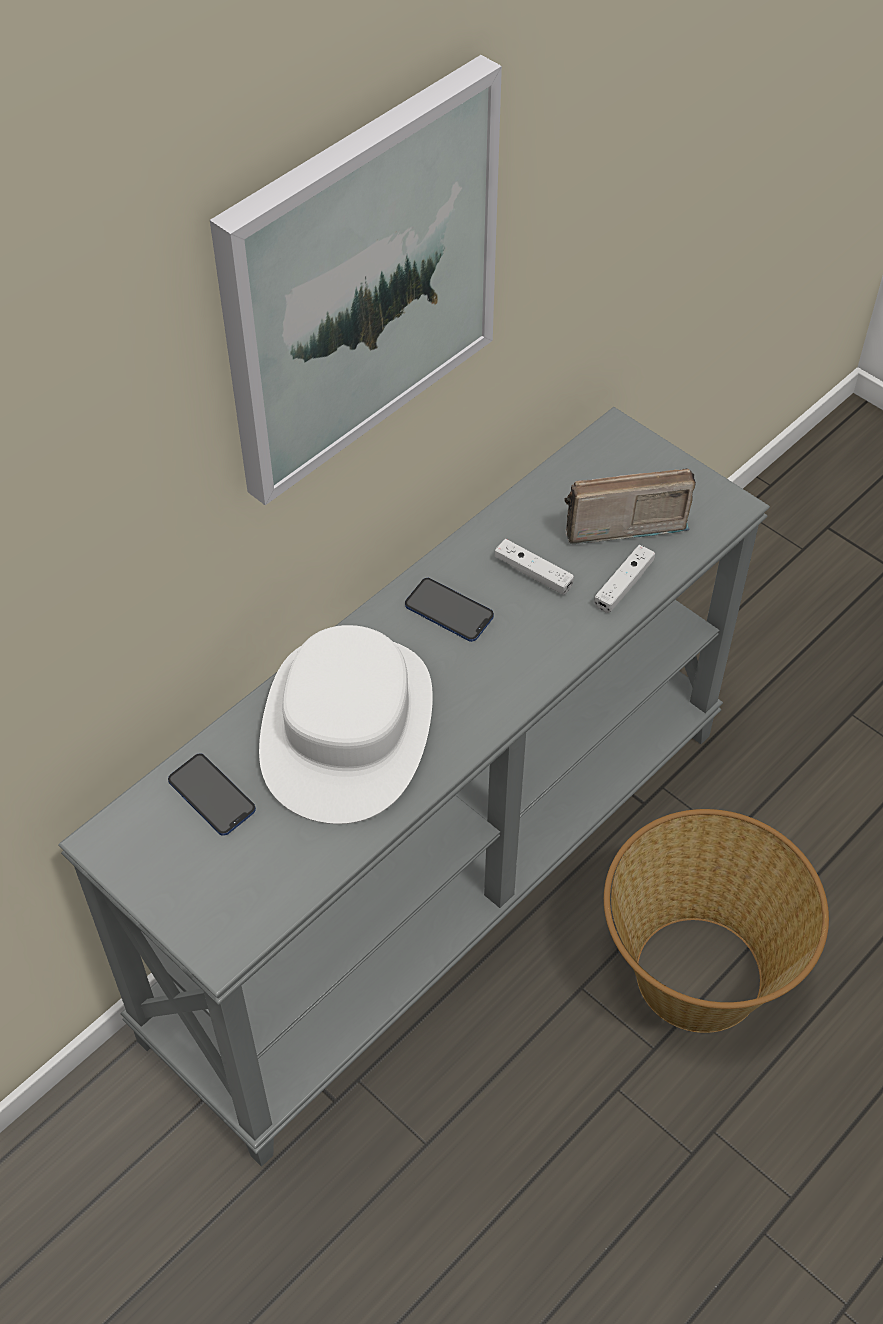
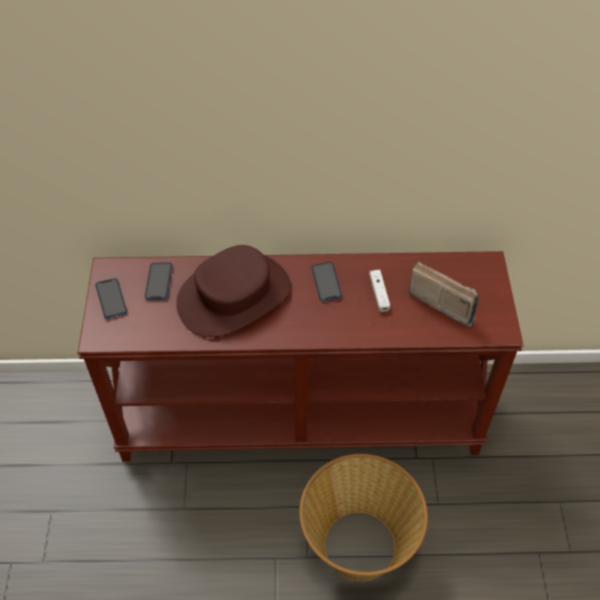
camera: 45 degrees right, 0 degrees up
(169, 878) = (111, 299): none -> phone
(348, 728) = (234, 296): white hat -> brown hat
(359, 281) = (319, 86): picture -> none
(439, 875) = (301, 414): grey console table -> brown console table
(623, 585) = (411, 327): white game controller -> none

